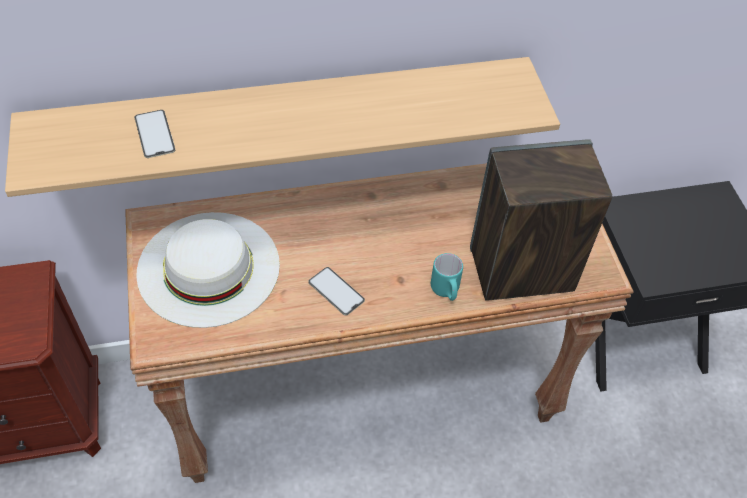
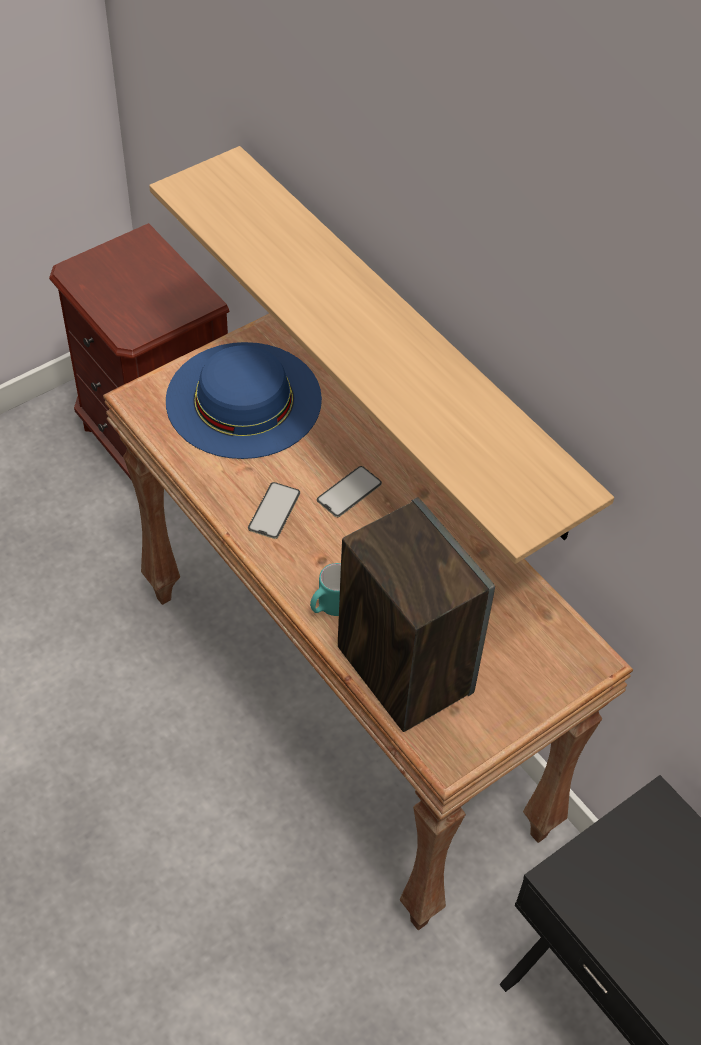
camera: 65 degrees right, 0 degrees up
(154, 134) = (274, 243): phone -> phone (349, 492)
(208, 268) = (243, 399): white hat -> blue hat

